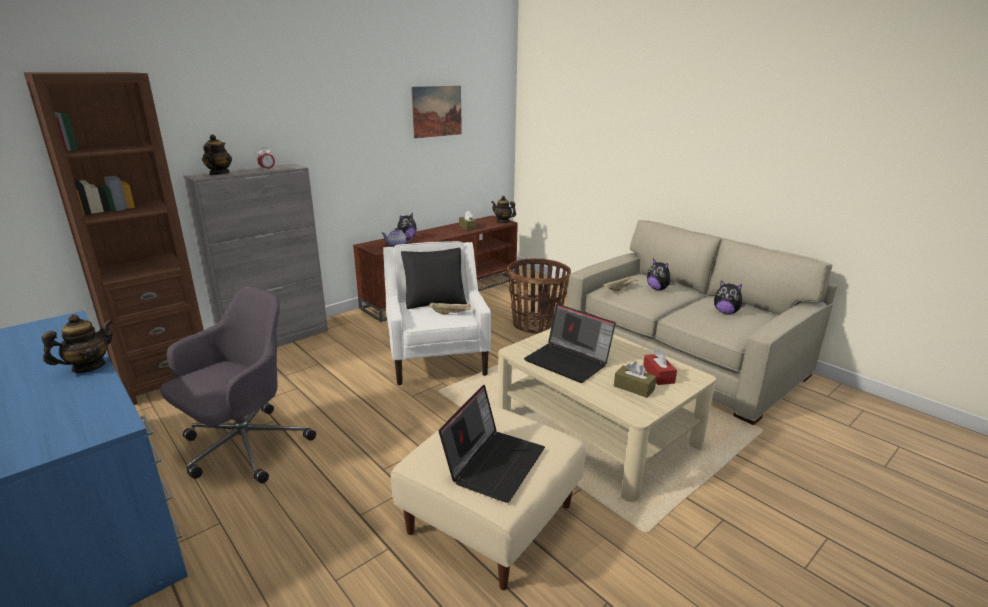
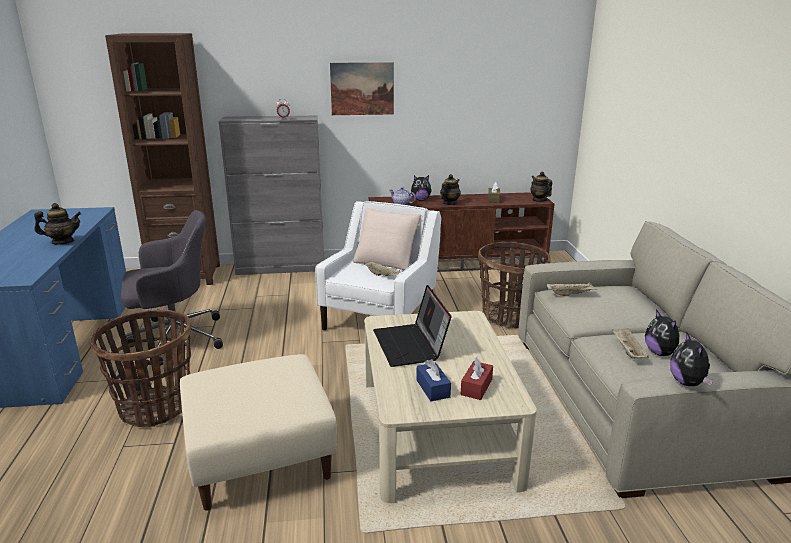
camera: 35 degrees right, 0 degrees up
(219, 173) = (245, 118): teapot -> teapot (449, 203)
(319, 525) = (155, 407): none -> basket
(434, 300) = (386, 261): black pillow -> beige pillow
(437, 111) = (477, 74): picture -> picture (362, 89)
(494, 463) = (239, 400): laptop -> none
(634, 388) = (433, 388): brown tissue box -> blue tissue box
(658, 289) = (617, 306): plush toy -> plush toy (688, 383)
(708, 317) = (627, 351): none -> beige tray

